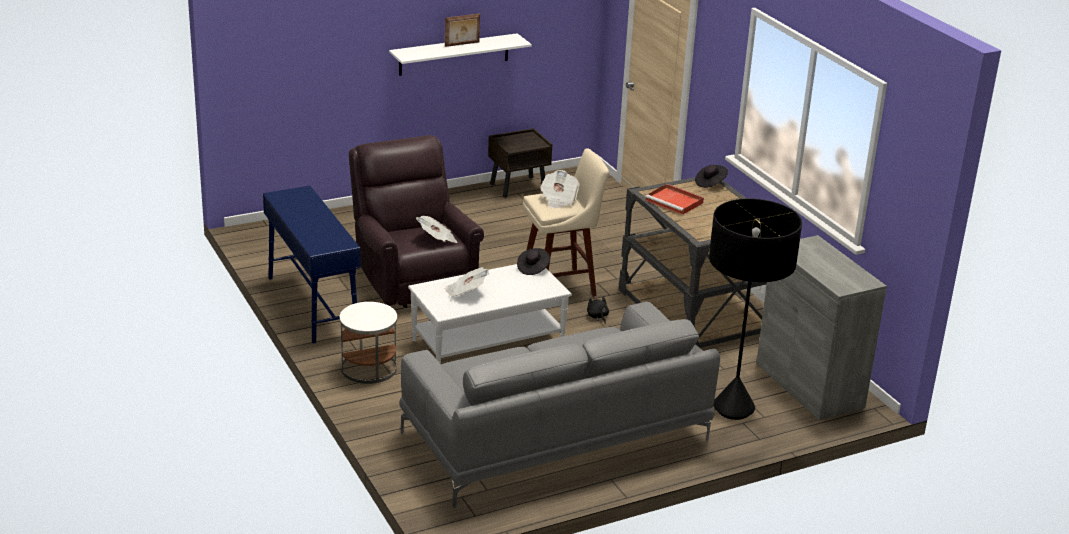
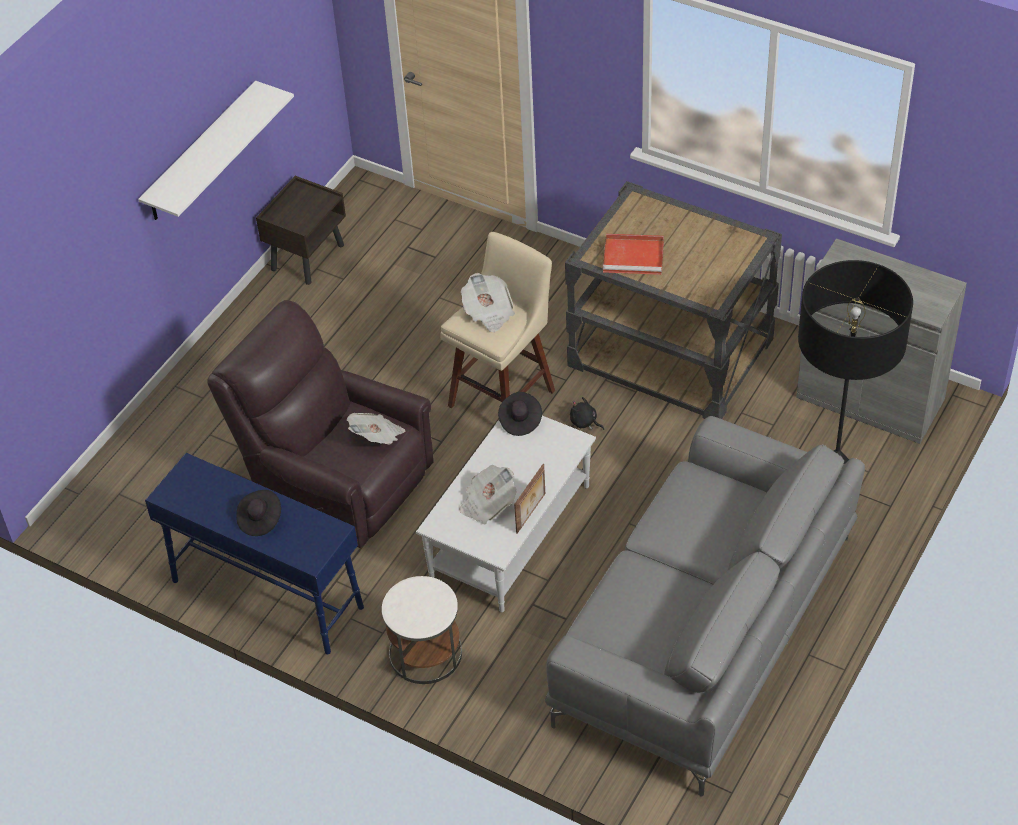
camera: 30 degrees left, 20 degrees up
(462, 44) = (214, 139): picture frame -> picture frame (531, 513)
(710, 183) = (640, 202): black hat -> black hat (260, 520)

